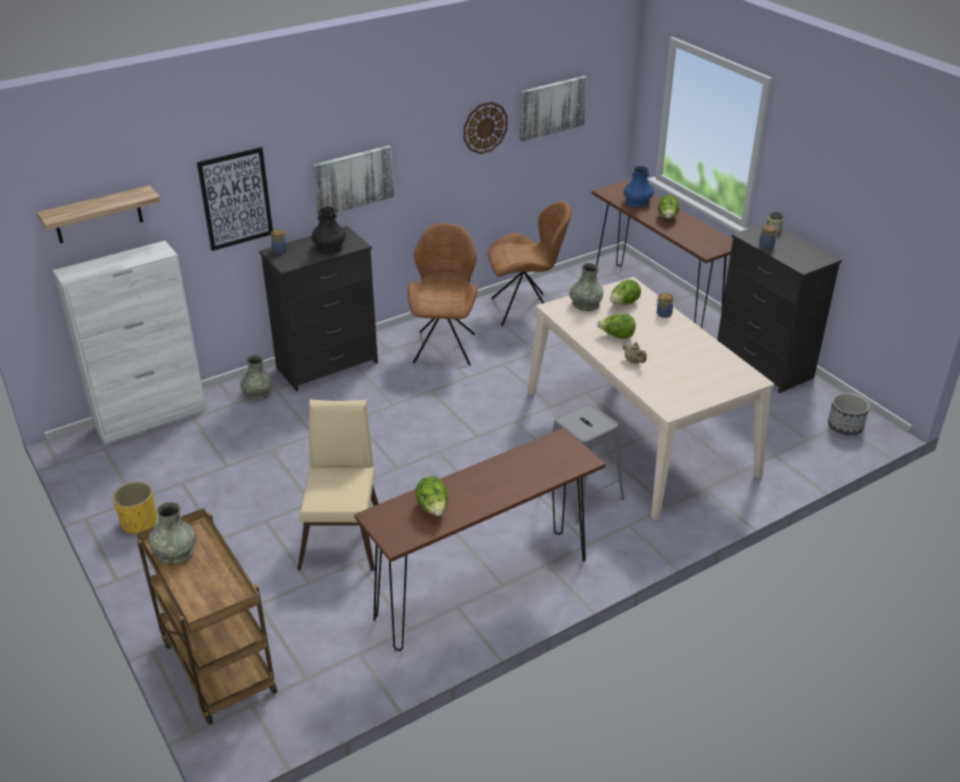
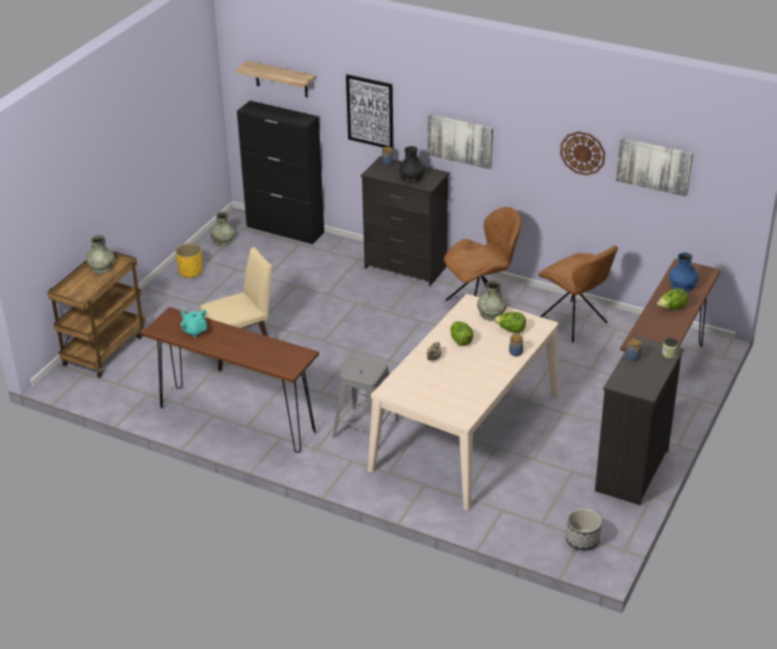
camera: 60 degrees right, 0 degrees up
(151, 417) = (285, 229): white cabinet -> black cabinet
(257, 393) = (347, 255): grey vase -> grey vase (223, 240)
(433, 508) = (195, 331): lettuce -> turquoise teapot

